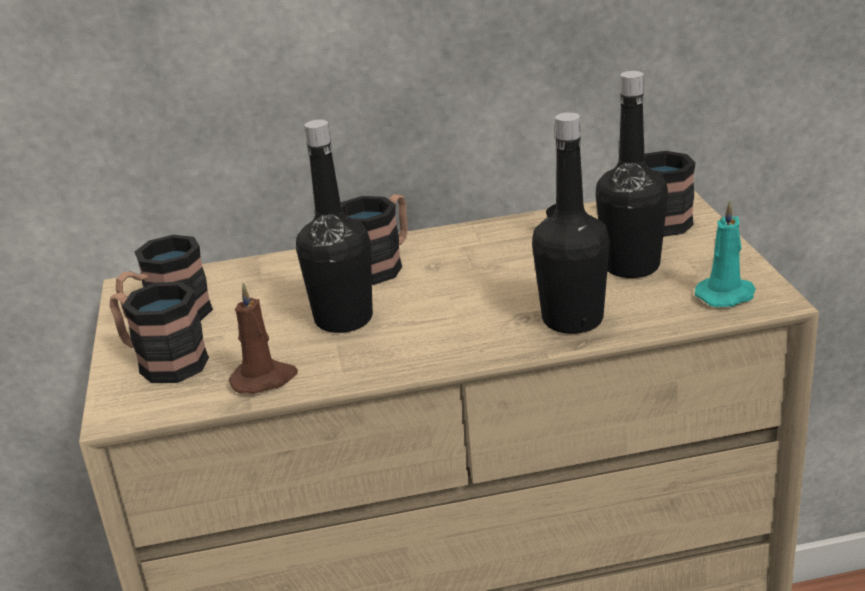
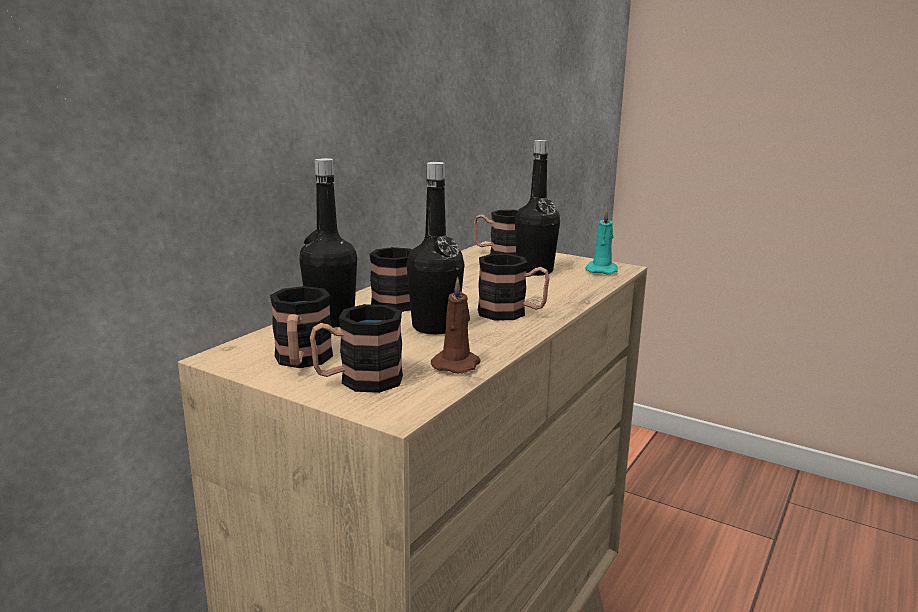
camera: 50 degrees left, 10 degrees down
(453, 330) = (511, 313): none -> mug
(572, 320) = (559, 294): black bottle -> black bottle (331, 321)

